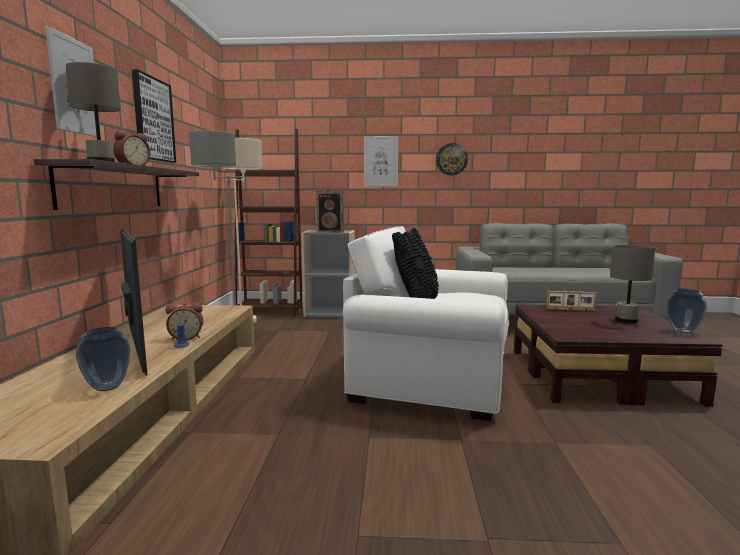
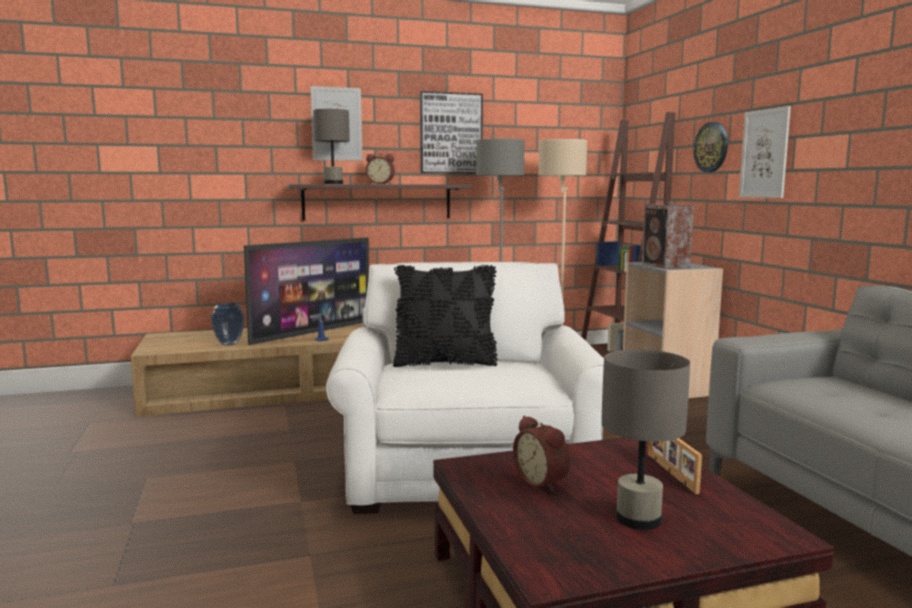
camera: 70 degrees right, 0 degrees up
(186, 337) = (343, 337): alarm clock -> alarm clock (542, 481)
(451, 159) = (872, 143): wall clock -> wall clock (711, 147)
(683, 331) = (606, 571): vase -> none

